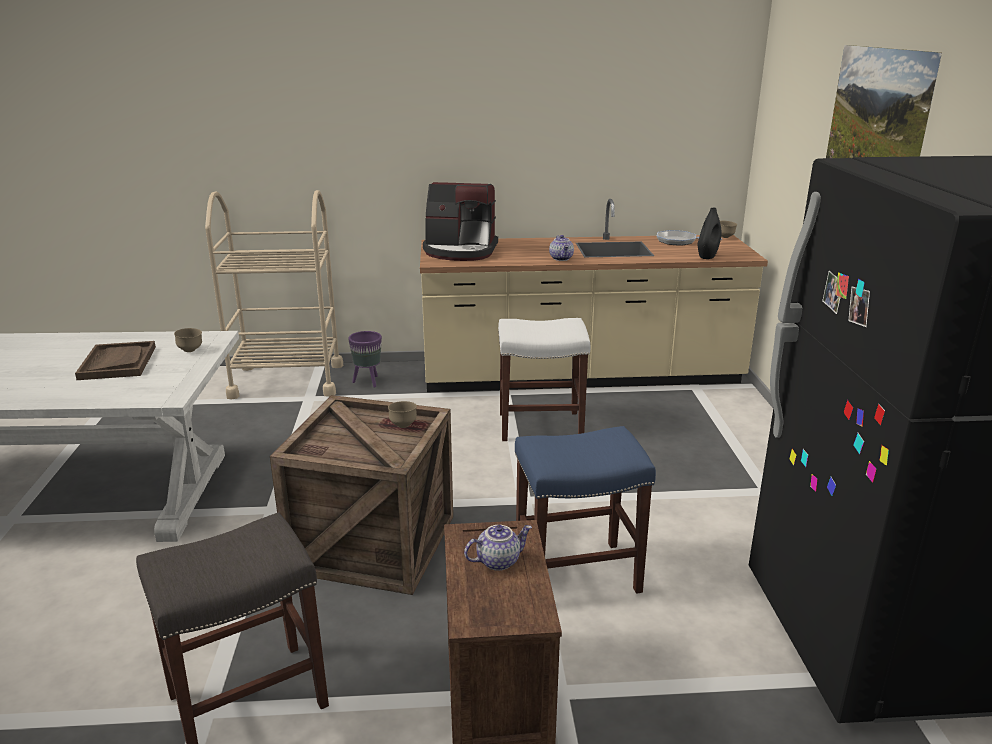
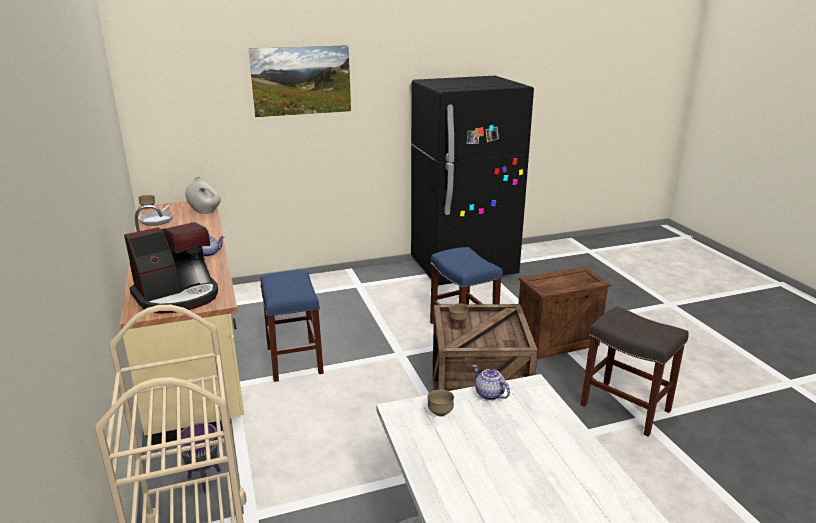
camera: 105 degrees left, 0 degrees up
(117, 363) = (492, 448): brown tray -> none
(460, 251) = (178, 296): coffee machine -> coffee machine turned 60 degrees clockwise
(498, 561) = (556, 281): teapot -> teapot (488, 394)
(541, 425) = (294, 360): white stool -> blue stool
(707, 256) = (205, 212): black vase -> white vase

